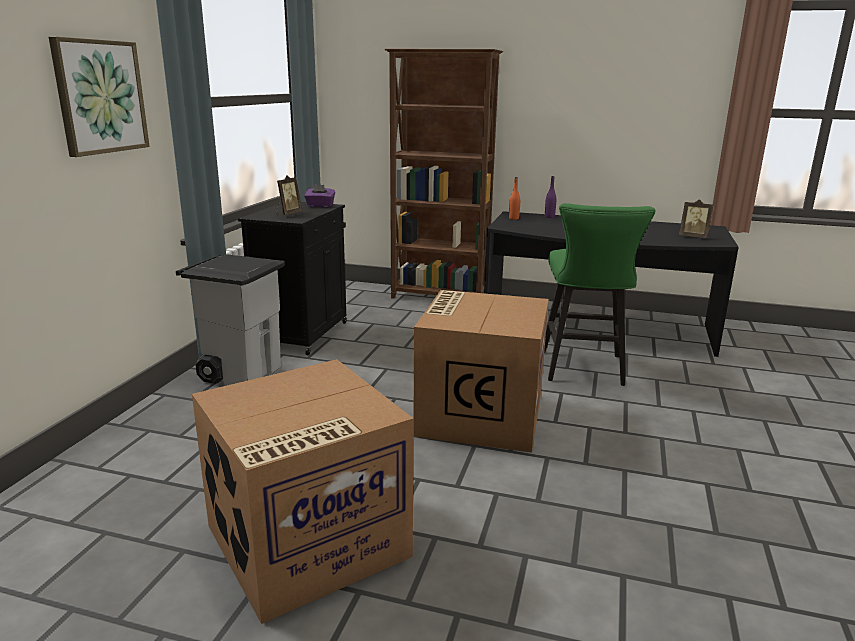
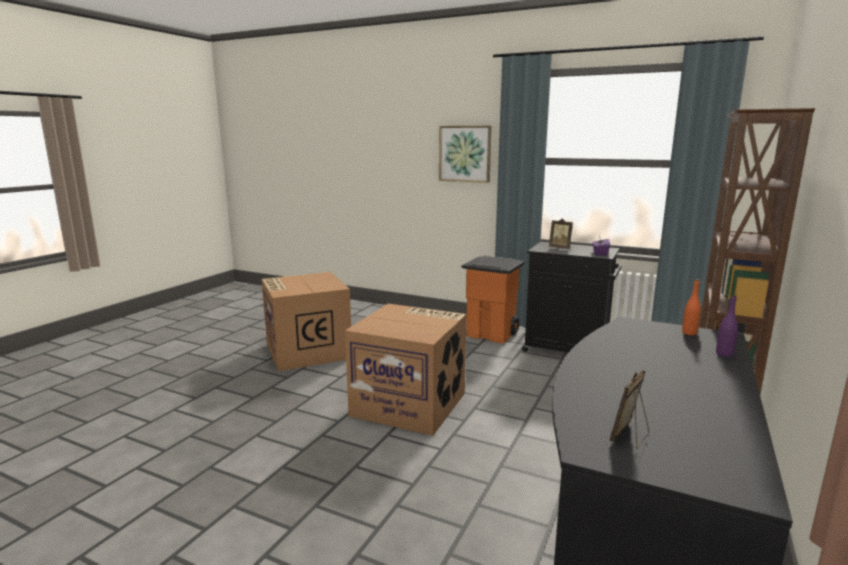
camera: 100 degrees right, 5 degrees down
(242, 373) = (492, 334): grey trash can -> orange trash can
(583, 370) = (492, 475): green stool -> none

